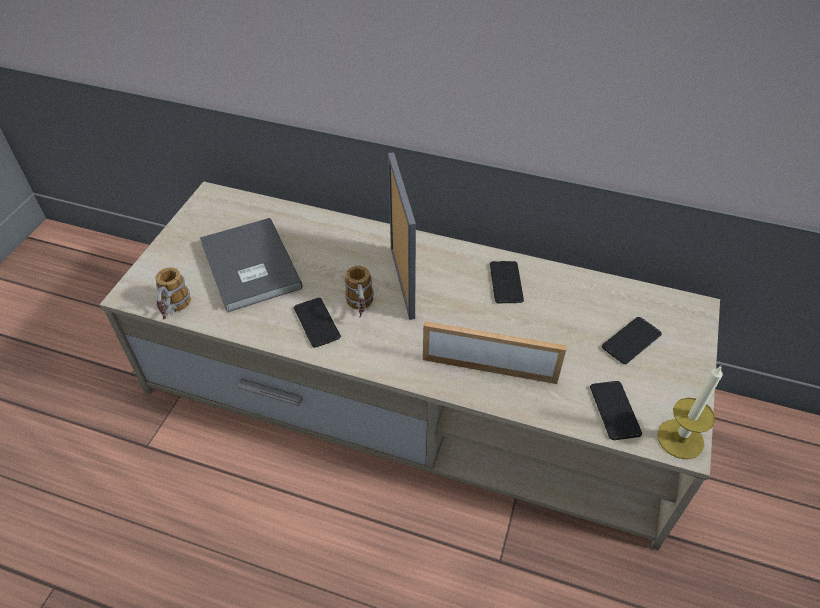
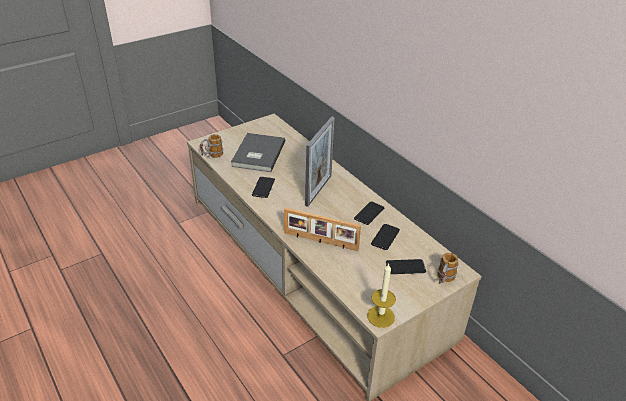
camera: 35 degrees right, 10 degrees down
(361, 309) = (288, 192): mug -> mug (443, 281)
(489, 368) = (320, 241): picture frame -> picture frame turned 150 degrees clockwise
(614, 410) = (361, 288): phone -> phone (385, 237)

